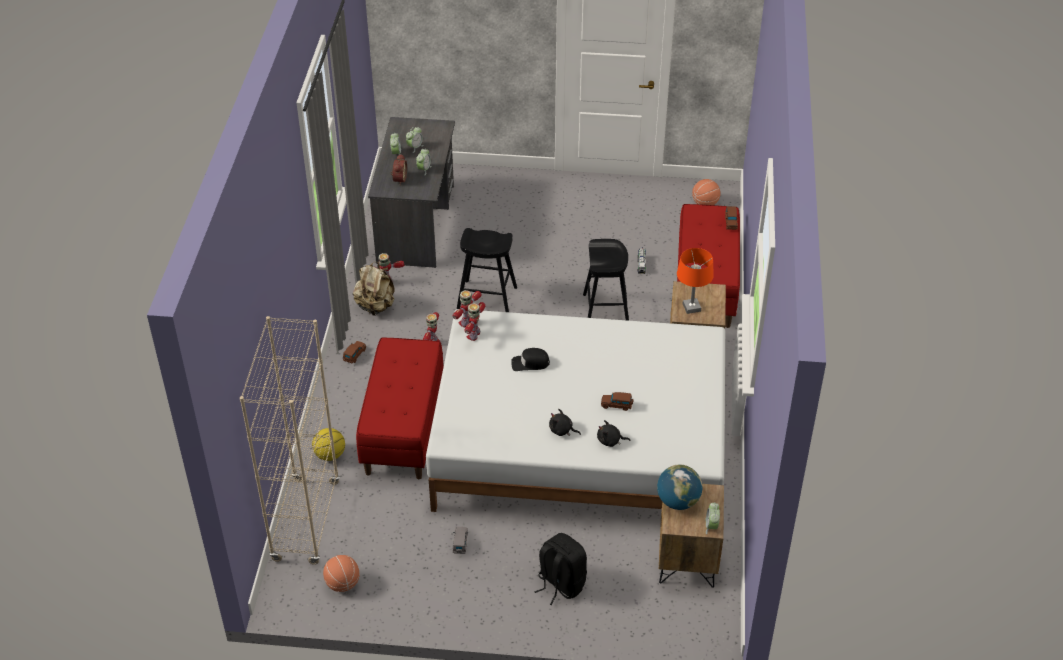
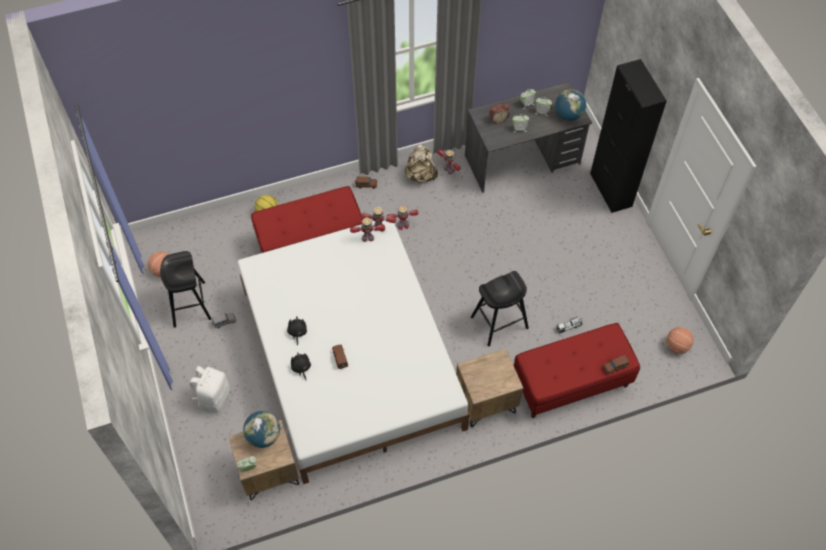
camera: 65 degrees right, 15 degrees up
(306, 521) = (206, 227): beige bookcase -> none
(433, 132) = (568, 115): none -> globe
(487, 298) = (469, 238): black stool -> black stool (189, 304)
(500, 178) = (610, 190): none -> black cabinet
(530, 363) = (356, 285): black cap -> none
(560, 584) = (213, 397): black backpack -> white backpack
(691, 307) = (480, 372): orange table lamp -> none

